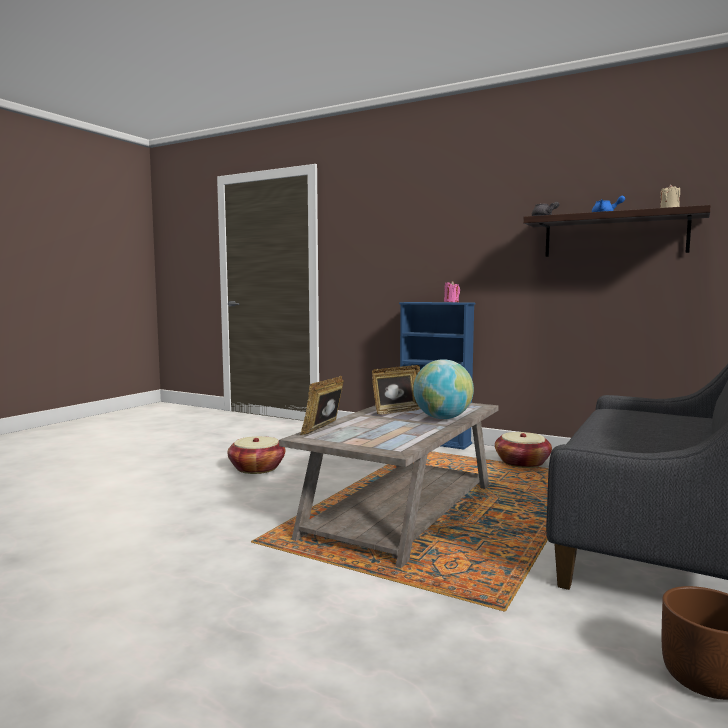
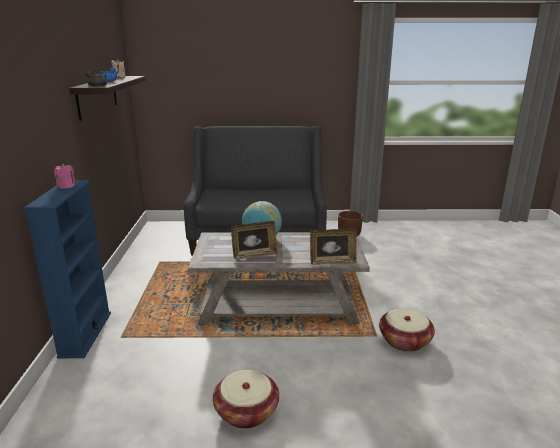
camera: 120 degrees left, 15 degrees up
(397, 411) = (254, 255): picture frame -> picture frame turned 135 degrees clockwise
(522, 463) = (143, 283): basket -> basket (404, 341)

